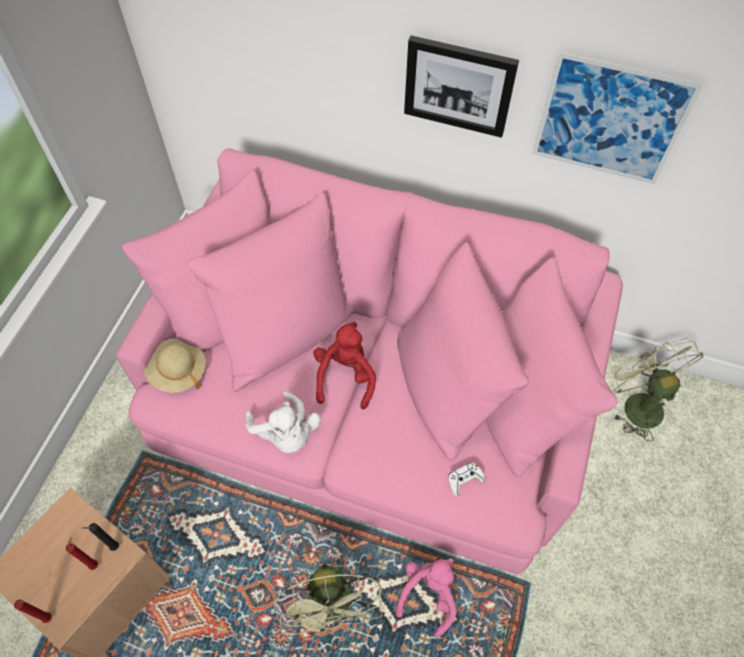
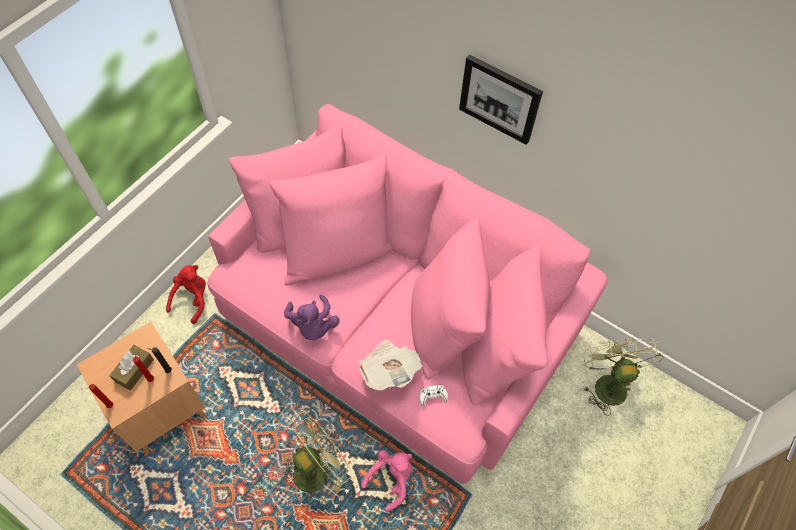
camera: 15 degrees right, 0 degrees up
(67, 560) = (134, 370): none -> brown tissue box
(178, 372) = (250, 260): beige hat -> none
(286, 434) = (313, 326): white plush toy -> purple plush toy
(333, 609) = (316, 468): green fan -> green fan turned 135 degrees counterclockwise
(345, 376) = (370, 296): red plush toy -> red plush toy (192, 299)
(400, 462) = (389, 370): none -> newspaper
(610, 120) = (605, 152): picture -> none

